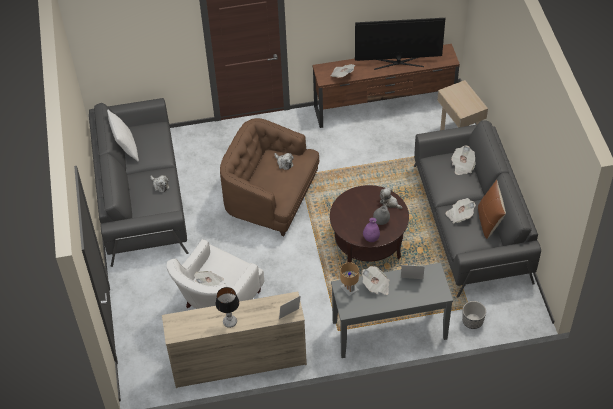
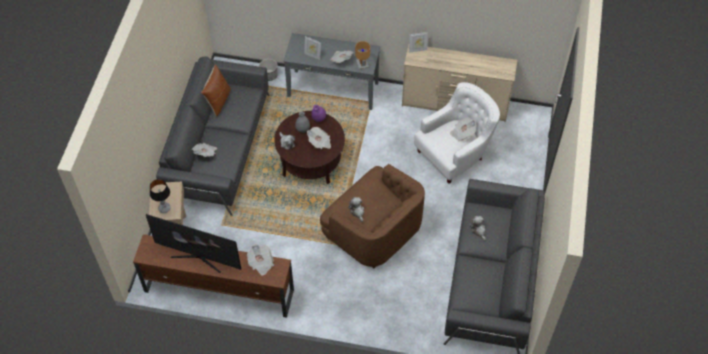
camera: 160 degrees left, 5 degrees up
(126, 148) = (500, 284): white pillow -> none
(230, 322) = (464, 59): table lamp -> table lamp (164, 208)
(459, 215) = (237, 114): newspaper -> newspaper (319, 142)

